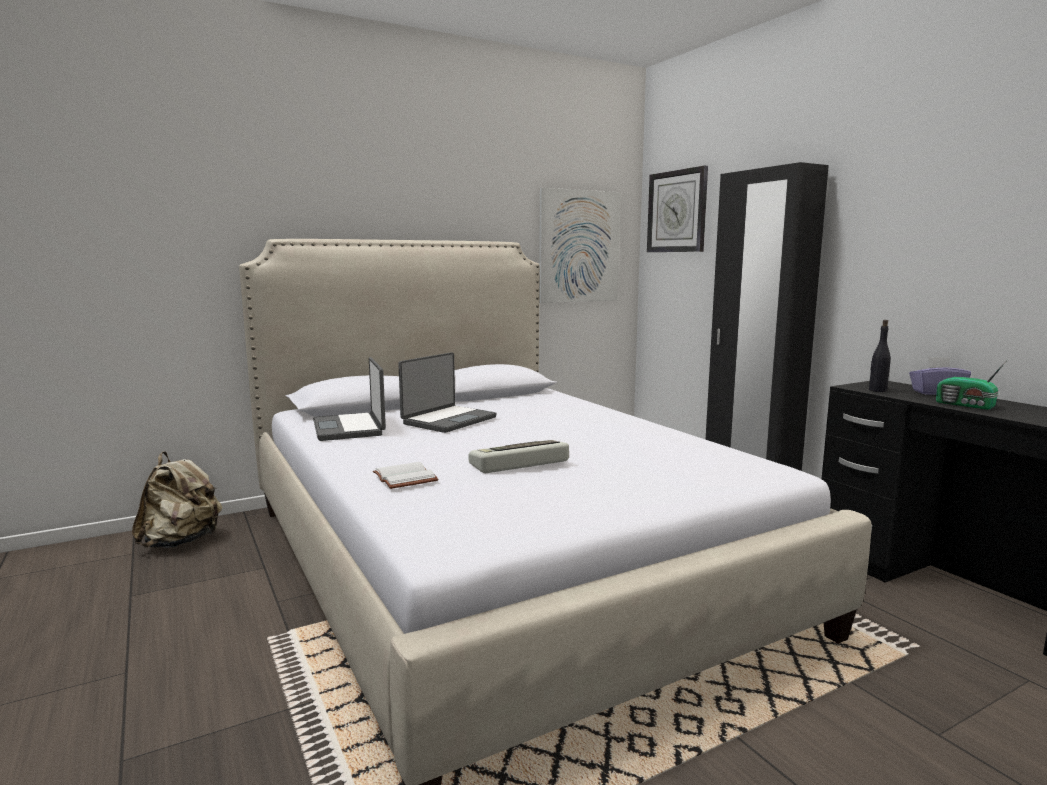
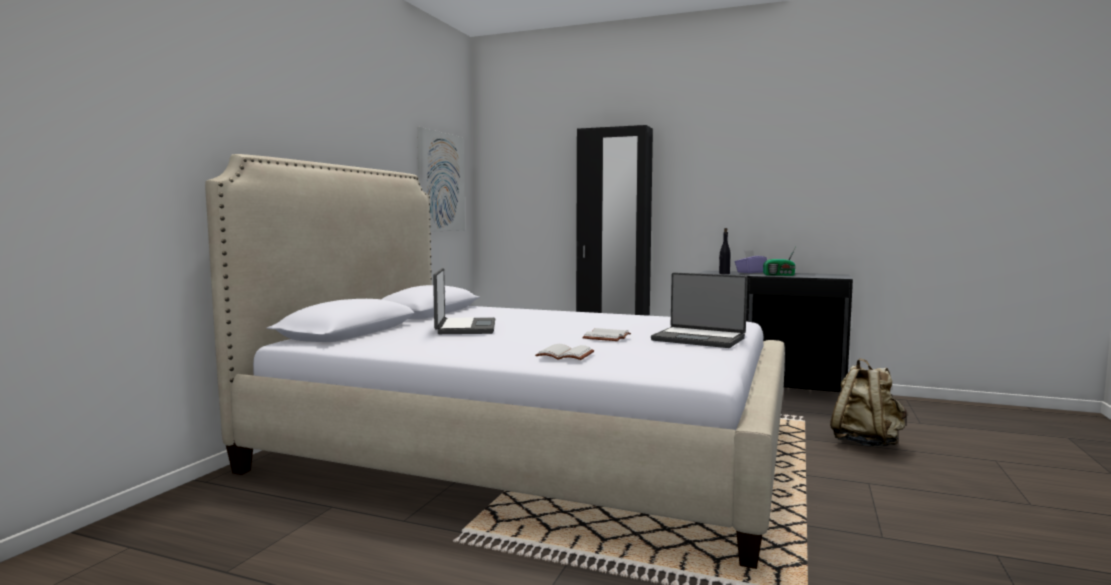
camera: 40 degrees left, 5 degrees down
(181, 542) = (177, 520): beige backpack -> beige backpack (866, 442)
(350, 428) = (399, 342): laptop -> laptop (699, 339)
(519, 463) = (608, 337): keyboard -> white book
(677, 211) = (515, 156): wall clock -> none

